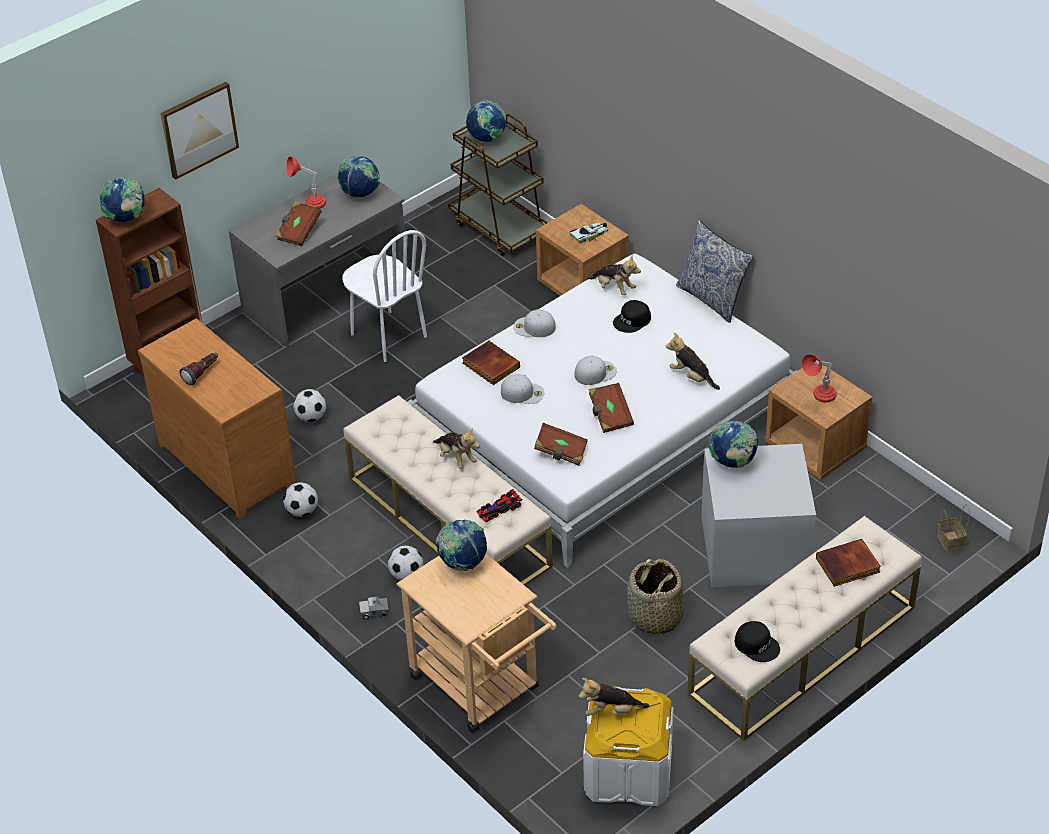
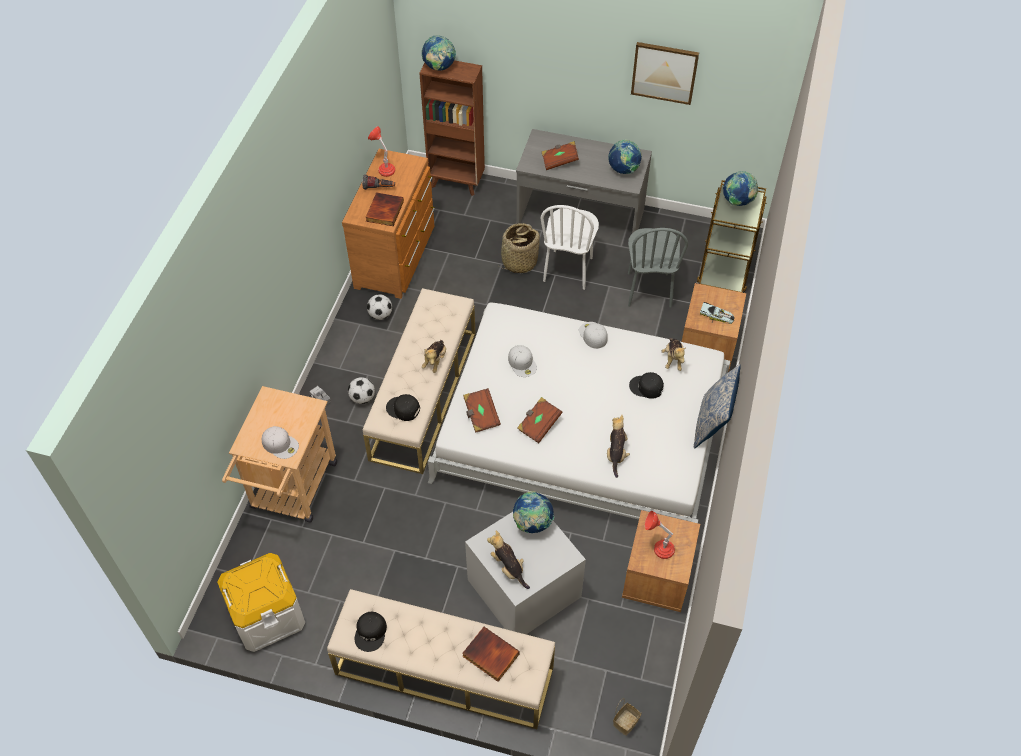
camera: 55 degrees right, 10 degrees up
(198, 129) = (528, 46): picture -> picture (664, 72)
(309, 204) = (591, 151): red table lamp -> red table lamp (383, 168)
(311, 417) = (464, 273): football -> none
(462, 563) = (300, 411): globe -> none
(473, 291) = (648, 290): none -> grey chair
(490, 365) = (535, 331): book -> book (384, 211)
(499, 509) = (403, 409): toy car -> black cap
(595, 372) = (574, 393): white cap -> white cap (280, 444)
(611, 711) = (254, 571): plush toy -> plush toy (508, 568)
(655, 617) = (416, 559): basket -> basket (519, 262)

